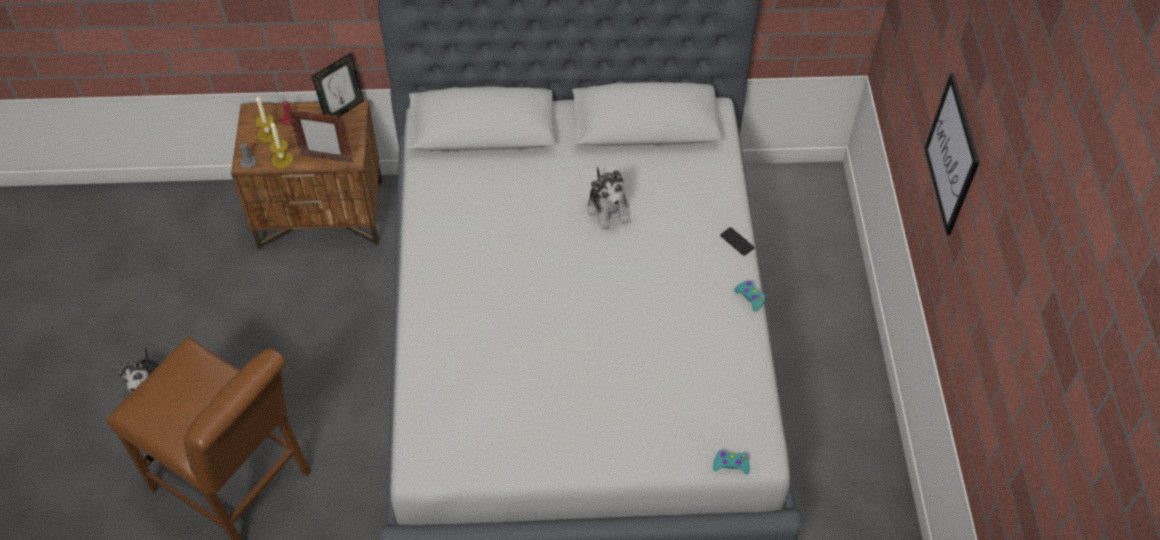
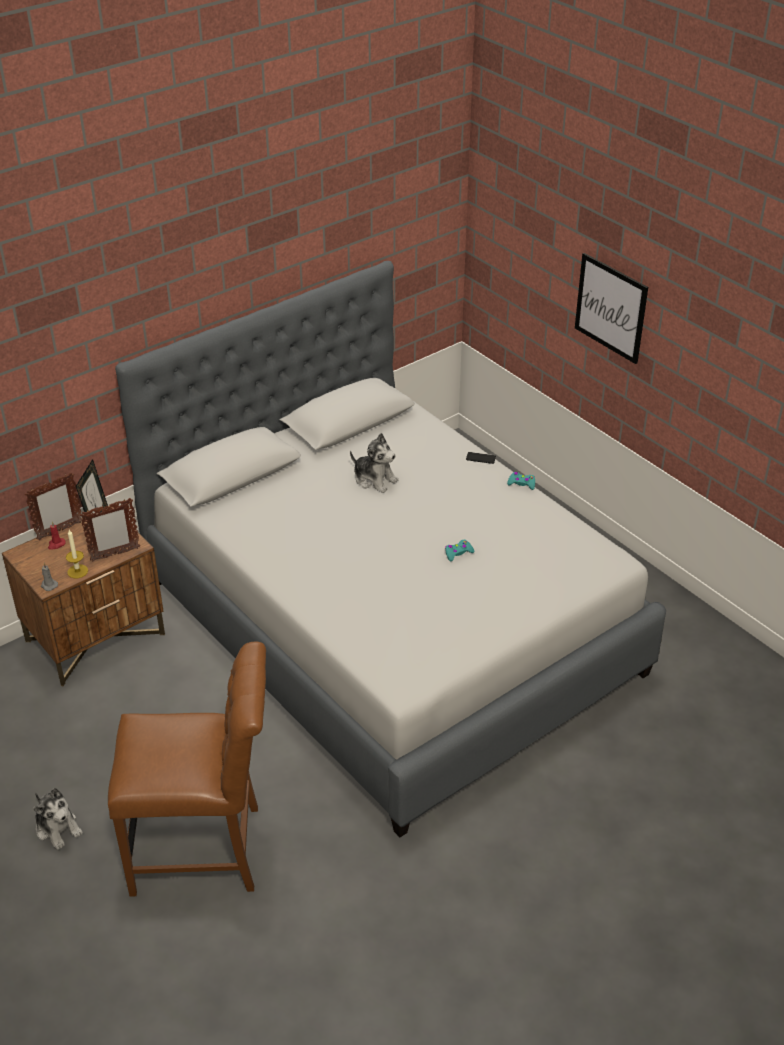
camera: 35 degrees left, 15 degrees down
(268, 134) = (47, 561): candle -> none
(303, 106) = (59, 531): none -> picture frame
(730, 464) = (606, 577): turquoise game controller -> turquoise game controller (458, 553)

